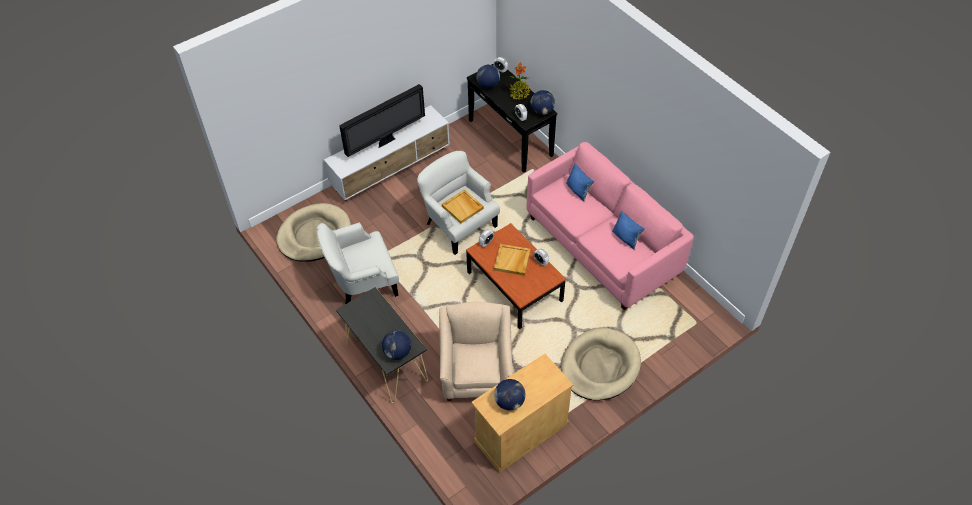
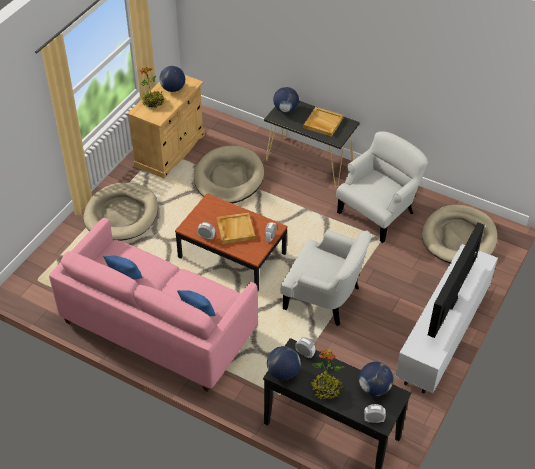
camera: 155 degrees right, 5 degrees down
(463, 207) = (315, 263): beige tray -> beige tray (322, 123)
(476, 372) = (229, 178): beige armchair -> beige dog bed
(539, 388) = (153, 103): none -> potted plant

